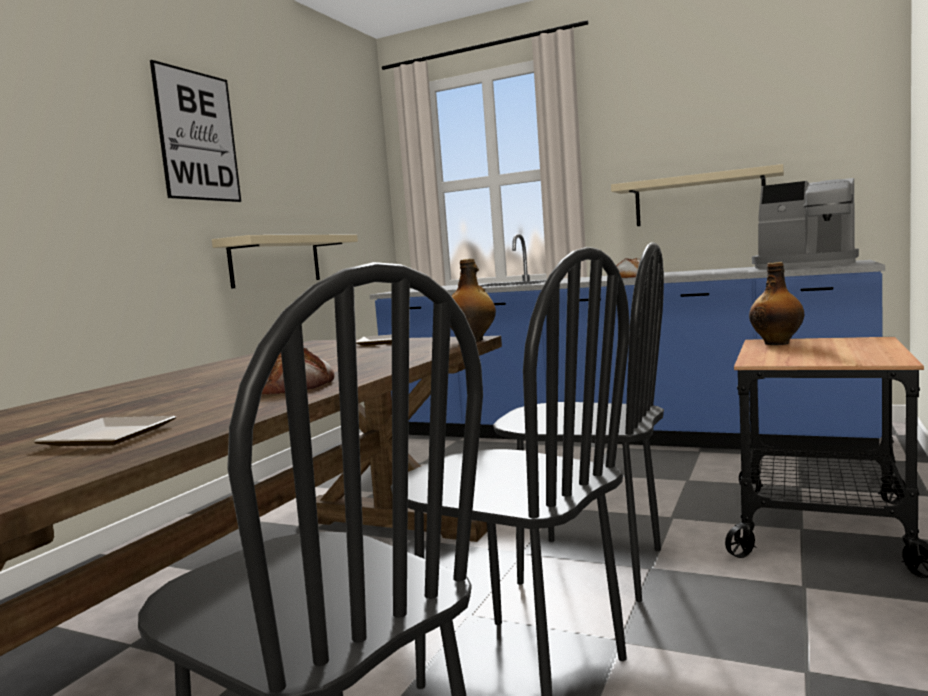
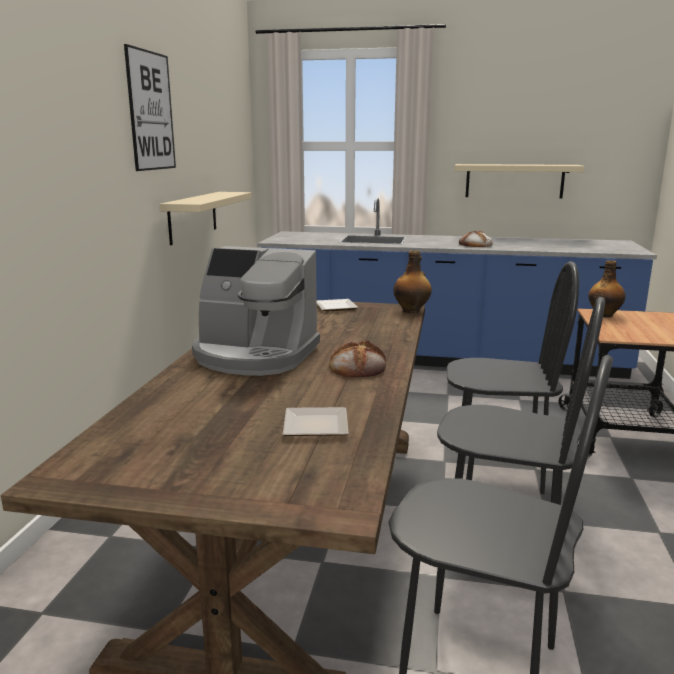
camera: 15 degrees left, 10 degrees up
(805, 265) = (596, 245): coffee machine -> coffee machine (254, 355)

